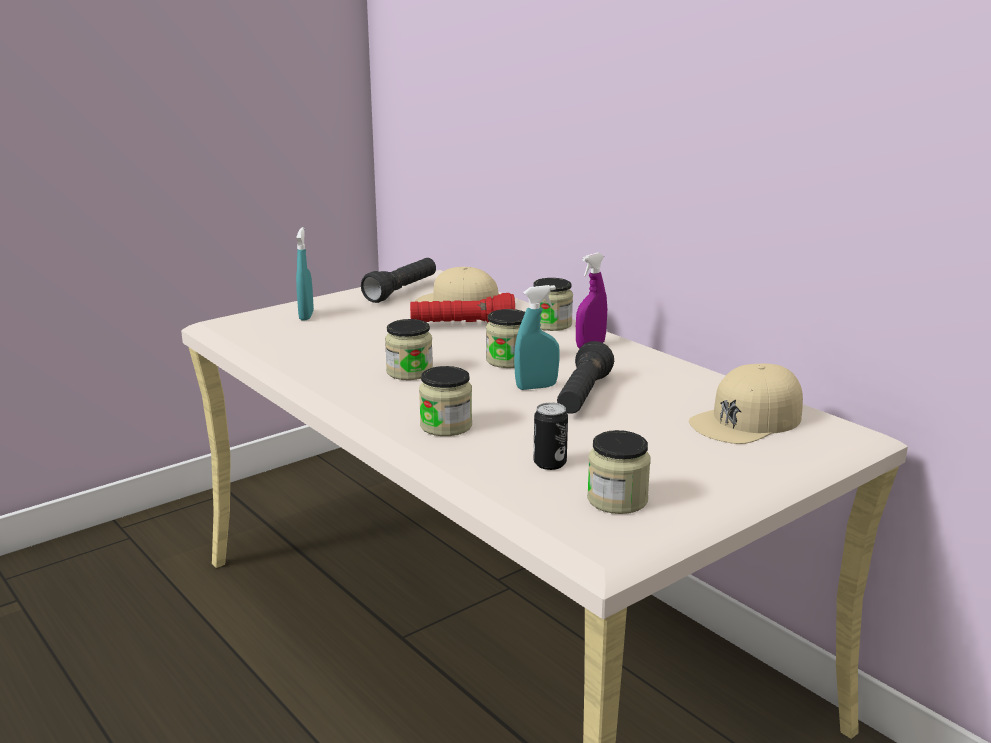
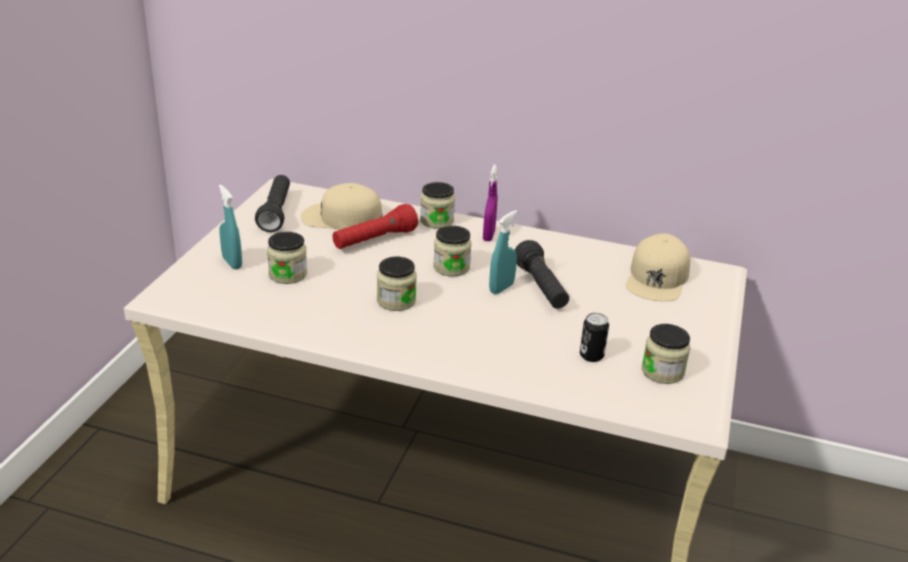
camera: 35 degrees left, 10 degrees up
(446, 426) = (488, 345): jar -> jar (288, 274)

